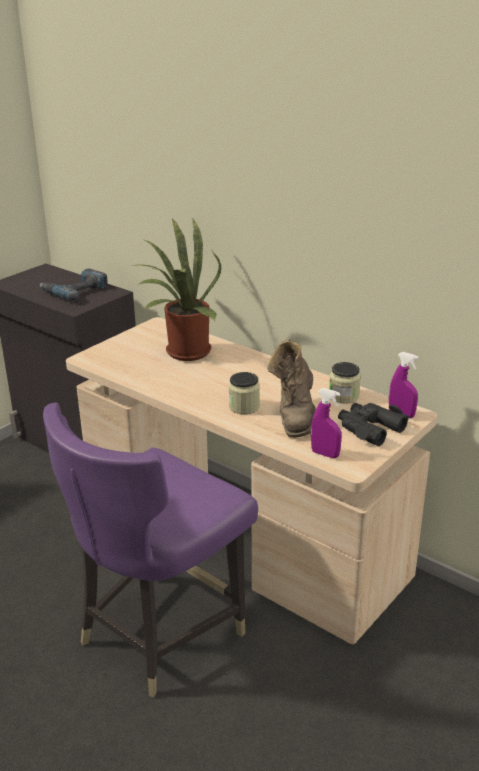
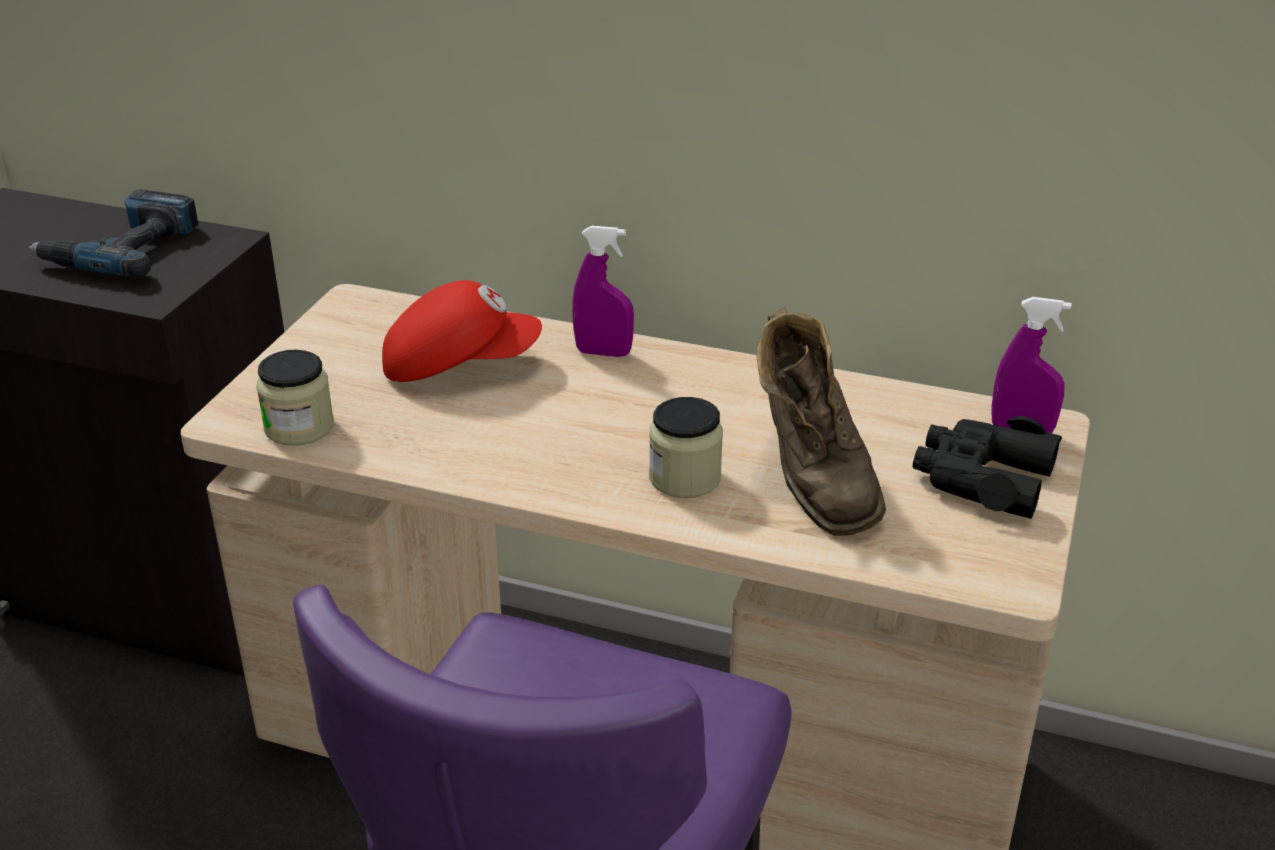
camera: 20 degrees left, 5 degrees up
(183, 352) = (459, 364): potted plant -> red cap
(325, 454) = (936, 562): purple spray bottle -> purple spray bottle (603, 353)
(344, 396) = (878, 410): jar -> jar (299, 427)

